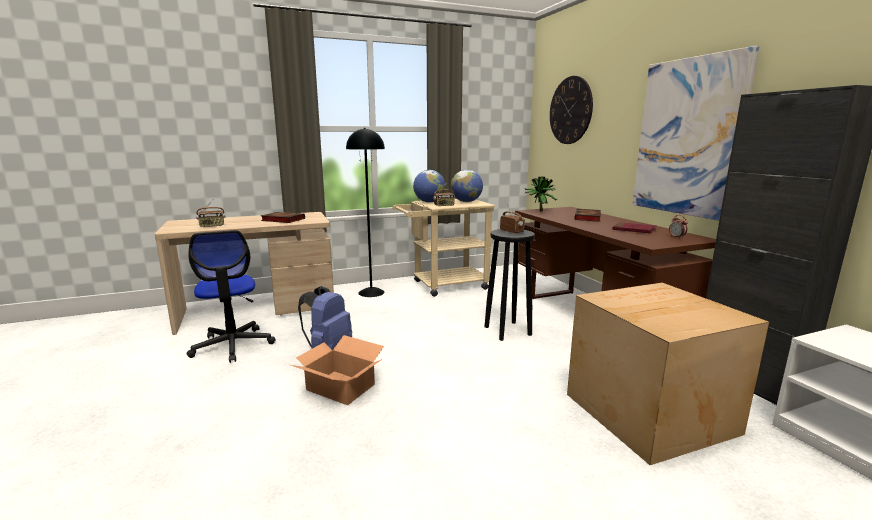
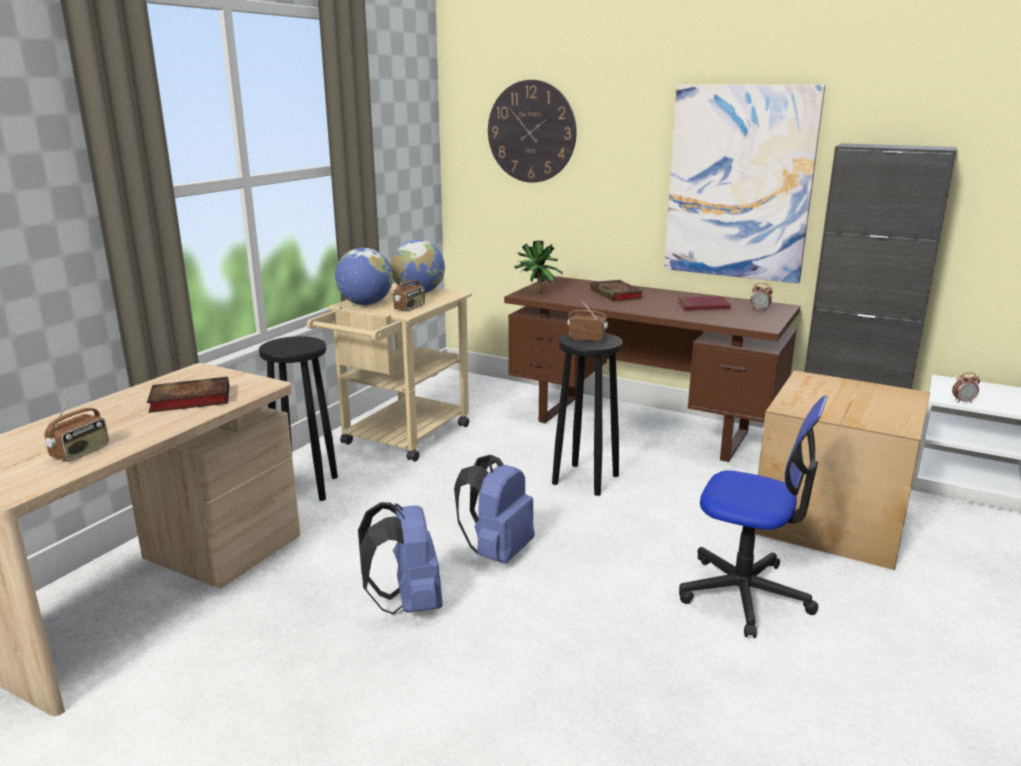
camera: 40 degrees left, 5 degrees up
(233, 345) = (235, 673): office chair -> office chair (744, 594)
(340, 387) = (525, 646): cardboard box -> none
(371, 292) = (306, 487): black floor lamp -> black stool
(401, 345) = (497, 552): none -> blue backpack
(836, 348) = (963, 401): none -> alarm clock

